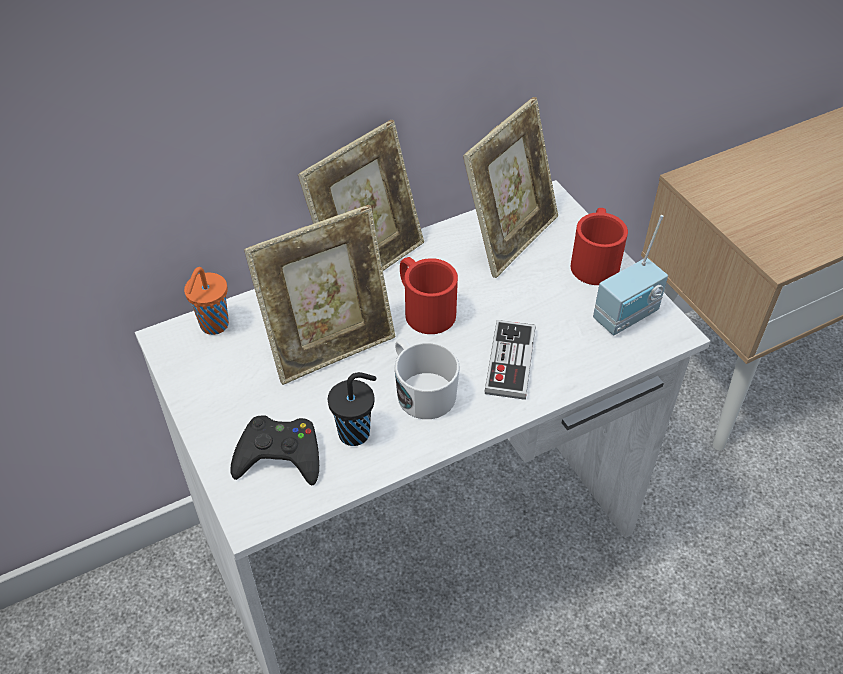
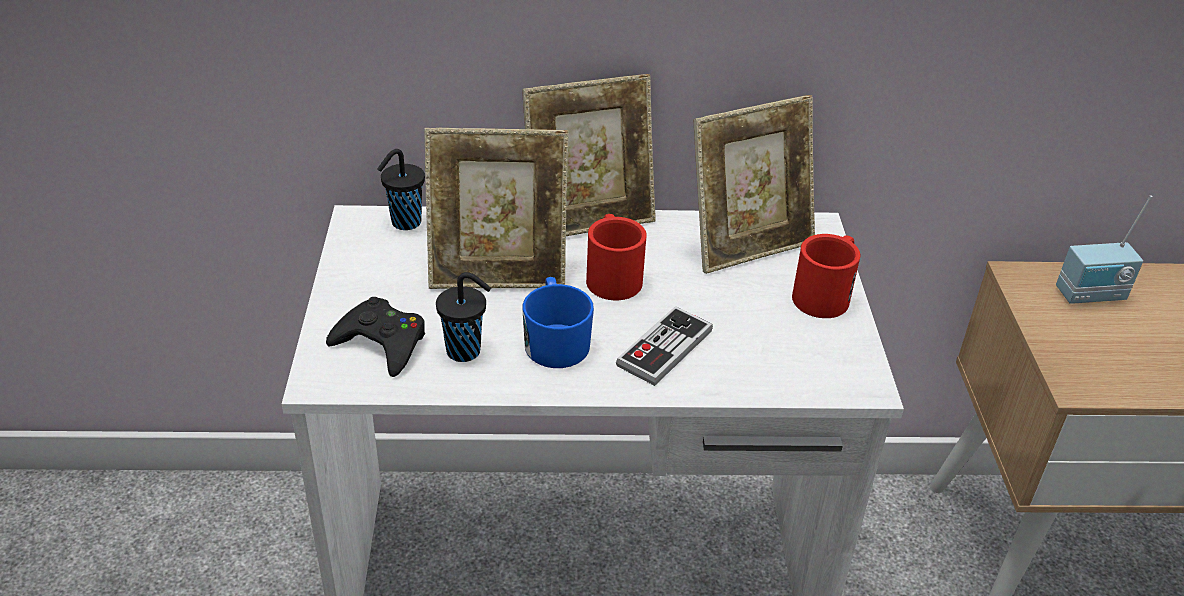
camera: 25 degrees right, 10 degrees down
(213, 326) = (404, 223): orange cup -> black cup
(421, 391) = (555, 340): white mug -> blue mug
(627, 317) = (823, 354): radio -> radio (1091, 296)

